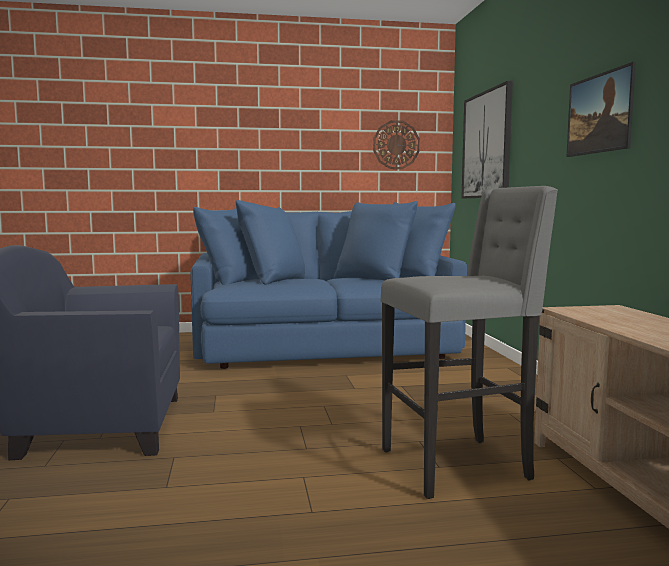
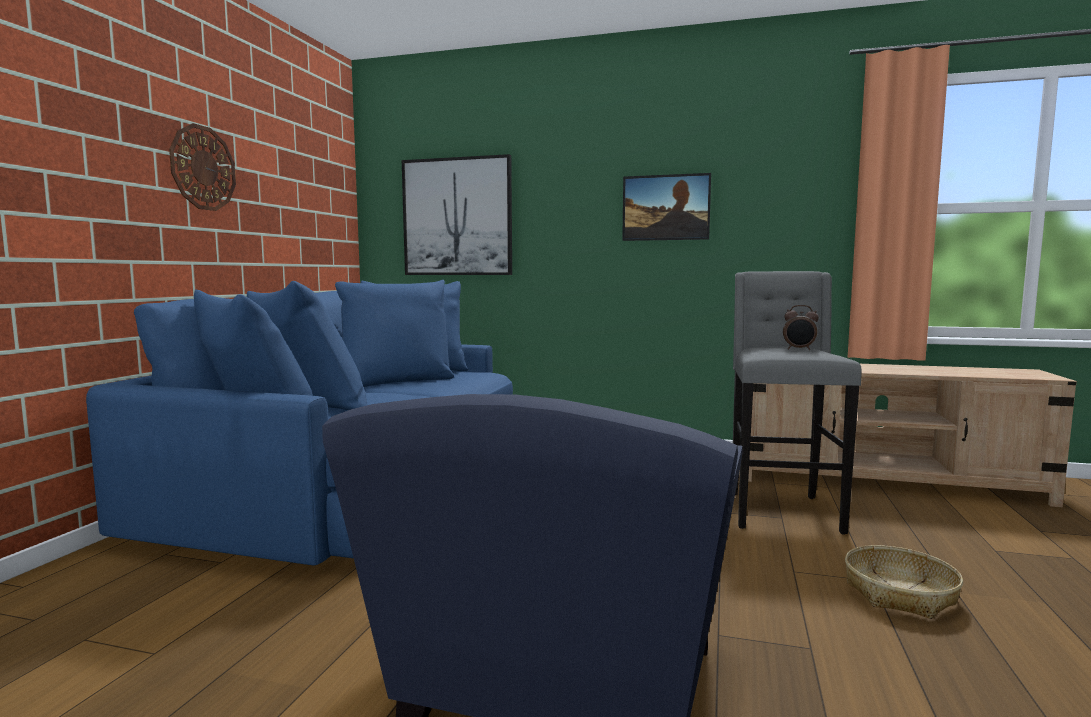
camera: 65 degrees left, 0 degrees up
(290, 525) = (900, 593): none -> basket
(396, 145) = (315, 202): wall clock -> wall clock (203, 168)
(464, 279) = (799, 349): none -> alarm clock

